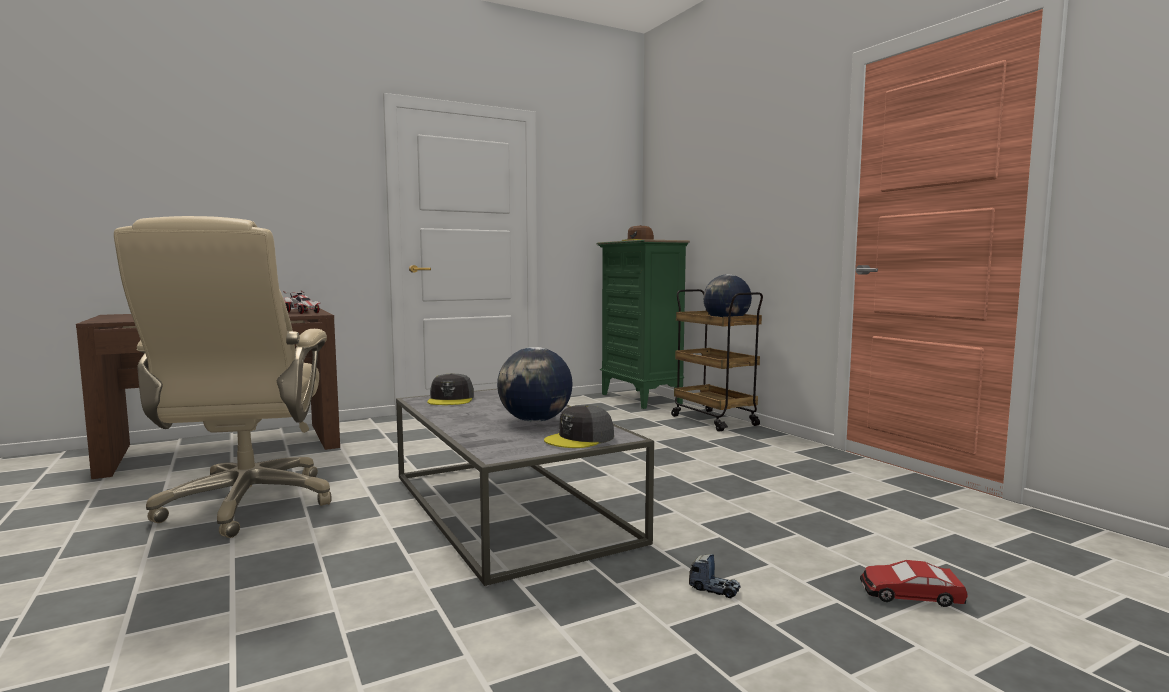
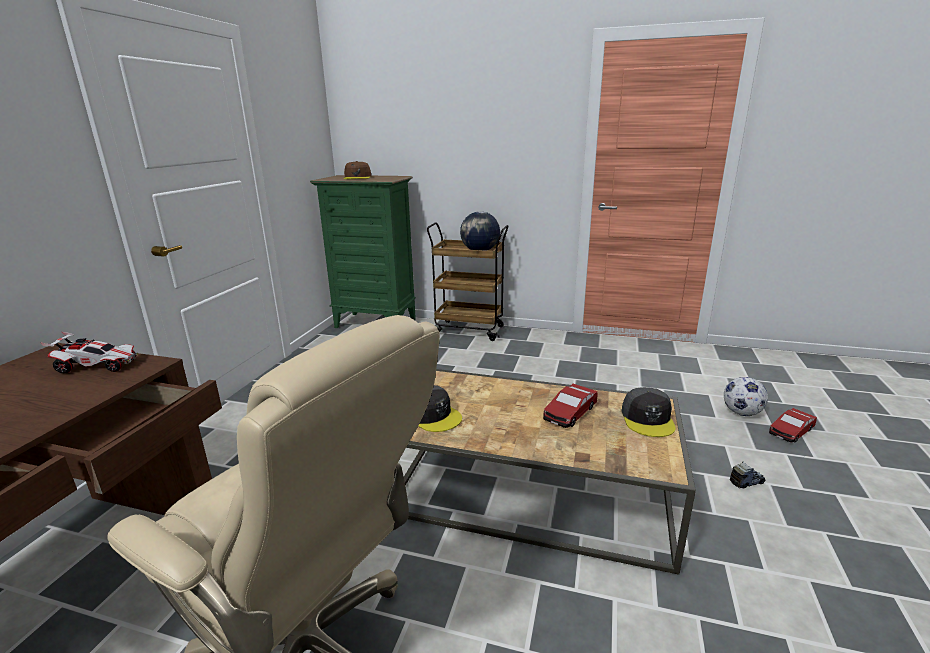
camera: 45 degrees left, 15 degrees up
(510, 508) = (532, 490): grey coffee table -> brown coffee table
(535, 421) = (570, 412): globe -> toy car
(877, 558) = (741, 413): none -> football

